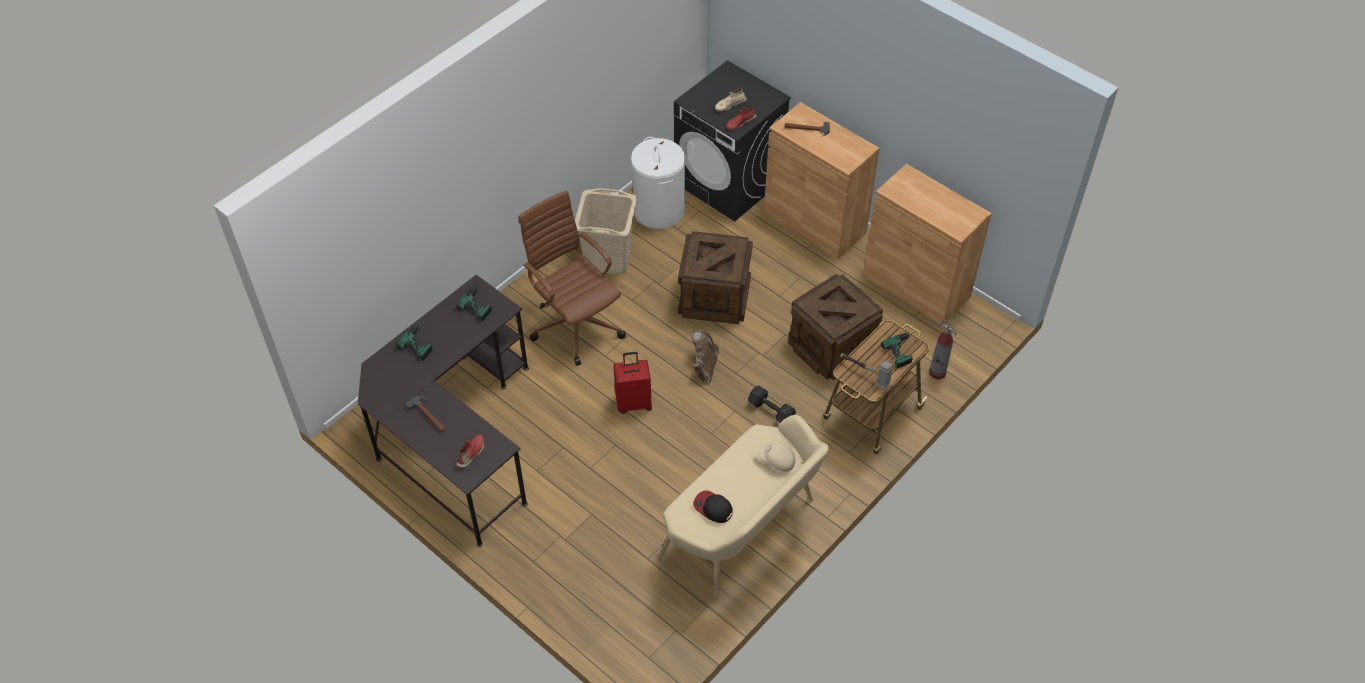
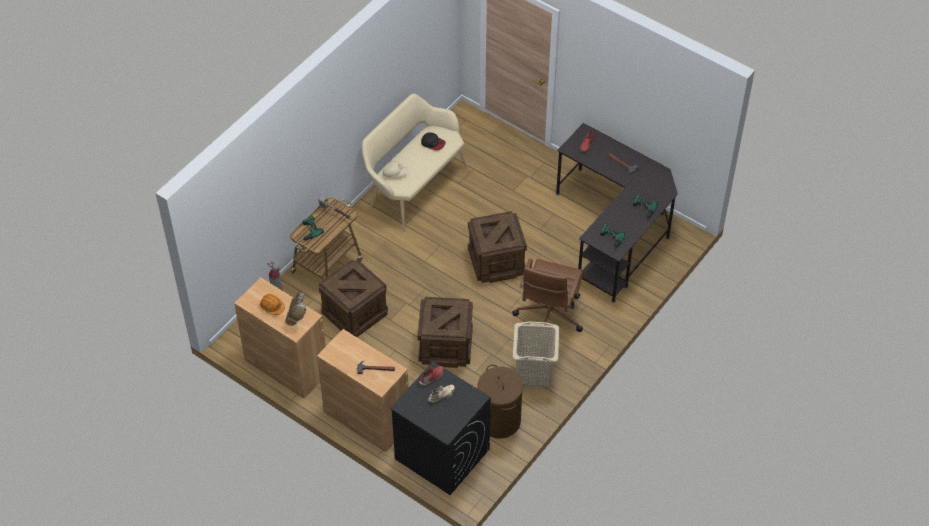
camera: 175 degrees right, 0 degrees up
(576, 324) = (548, 316): brown office chair -> brown office chair turned 60 degrees clockwise
(633, 403) = (496, 262): red suitcase -> crate
(658, 210) = (499, 420): white laundry basket -> brown laundry basket
(704, 366) = (448, 291): brown boot -> brown boot (297, 316)
(770, 410) = (399, 263): black dumbbell -> none
(941, 204) = (272, 307): none -> orange hard hat

